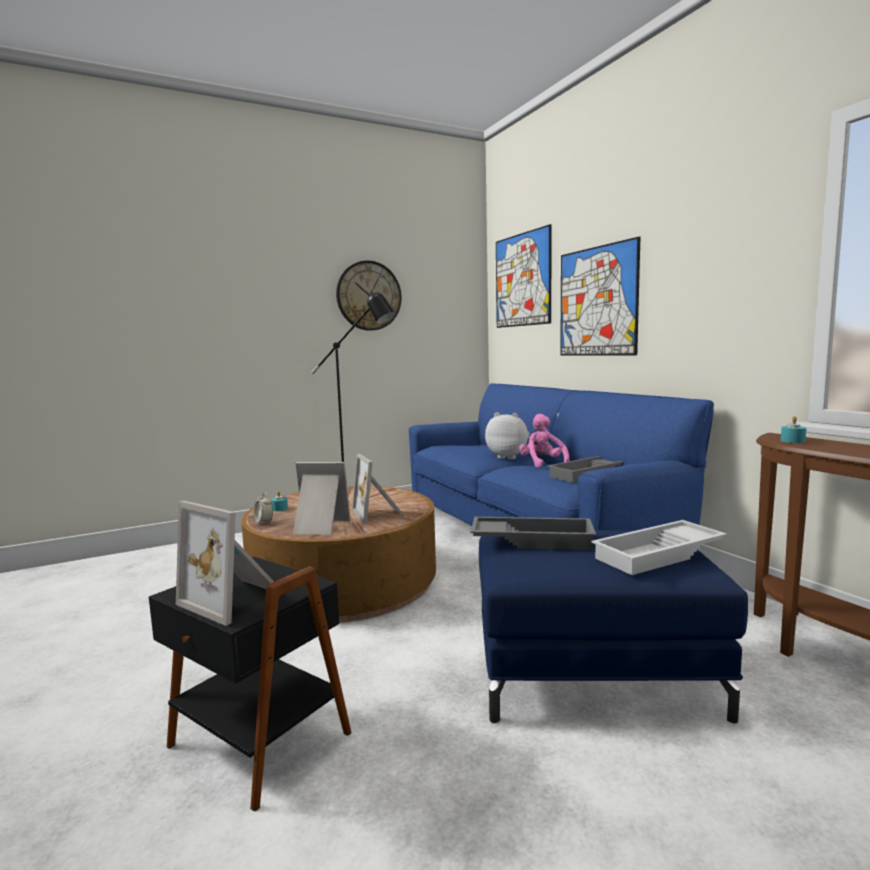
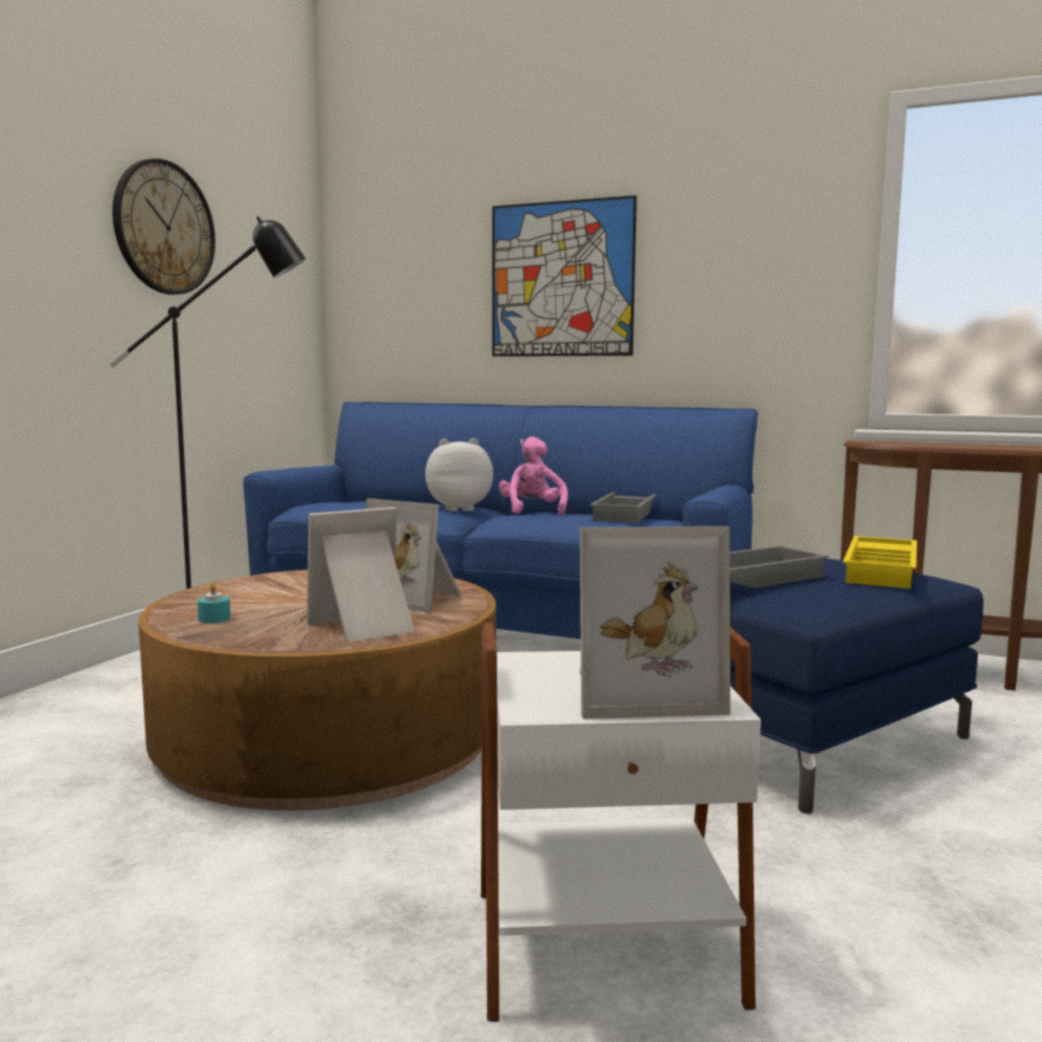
camera: 40 degrees left, 0 degrees up
(257, 742) = (606, 949): black side table -> white side table
(264, 522) = (244, 639): alarm clock -> none
(522, 280) = (407, 237): picture -> none
(542, 464) = (532, 511): pink plush toy -> pink plush toy turned 45 degrees clockwise
(659, 555) = (883, 571): white tray -> yellow tray
(792, 441) = (900, 443): turquoise candle -> none

